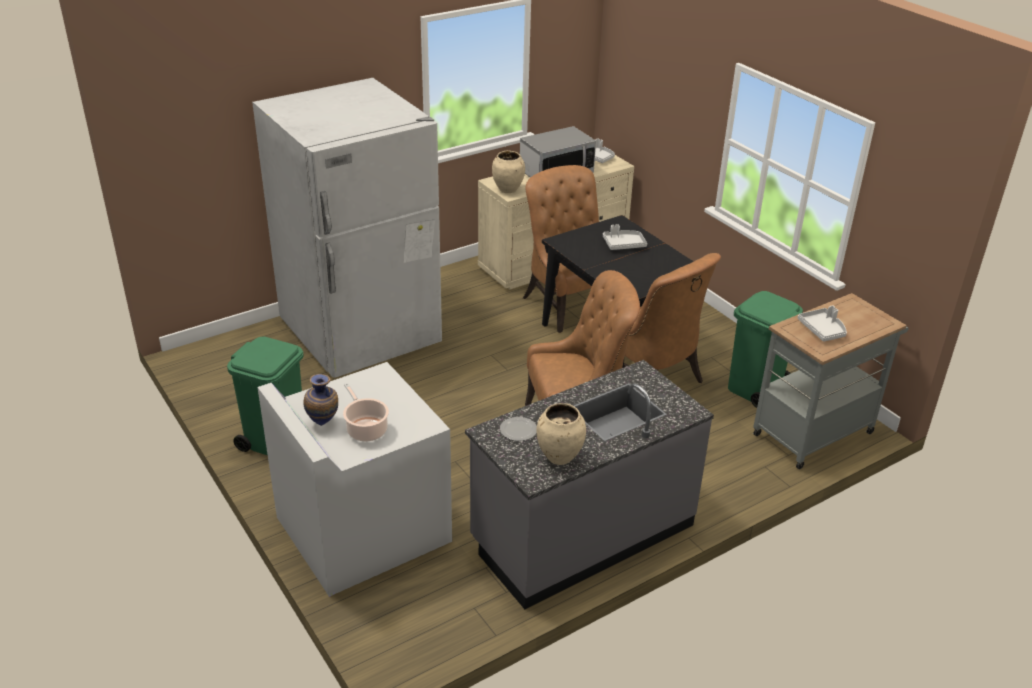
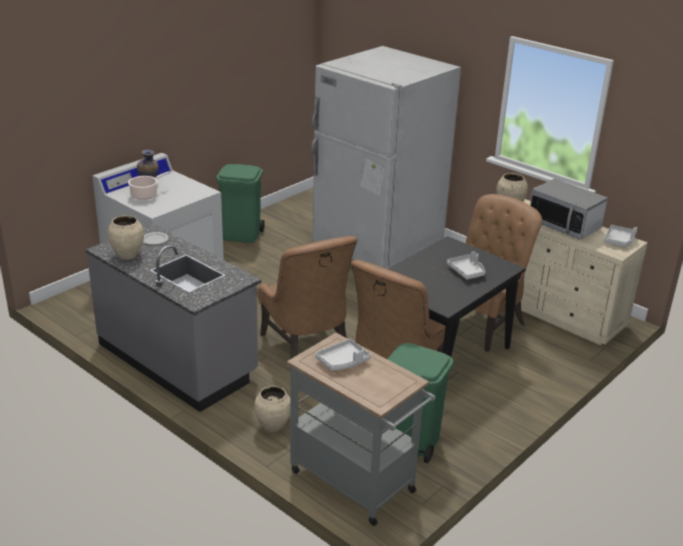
camera: 75 degrees right, 5 degrees down
(725, 473) = (272, 426): none -> beige vase

